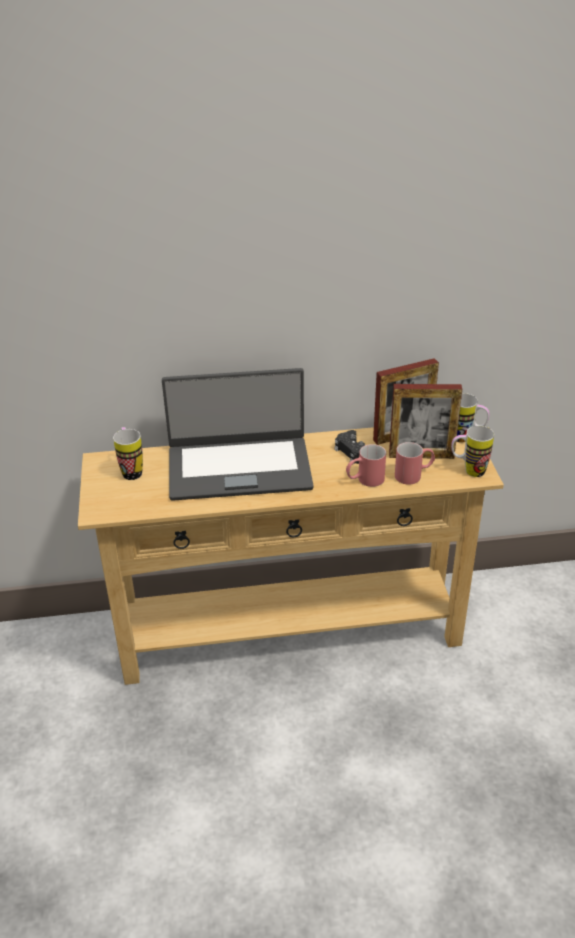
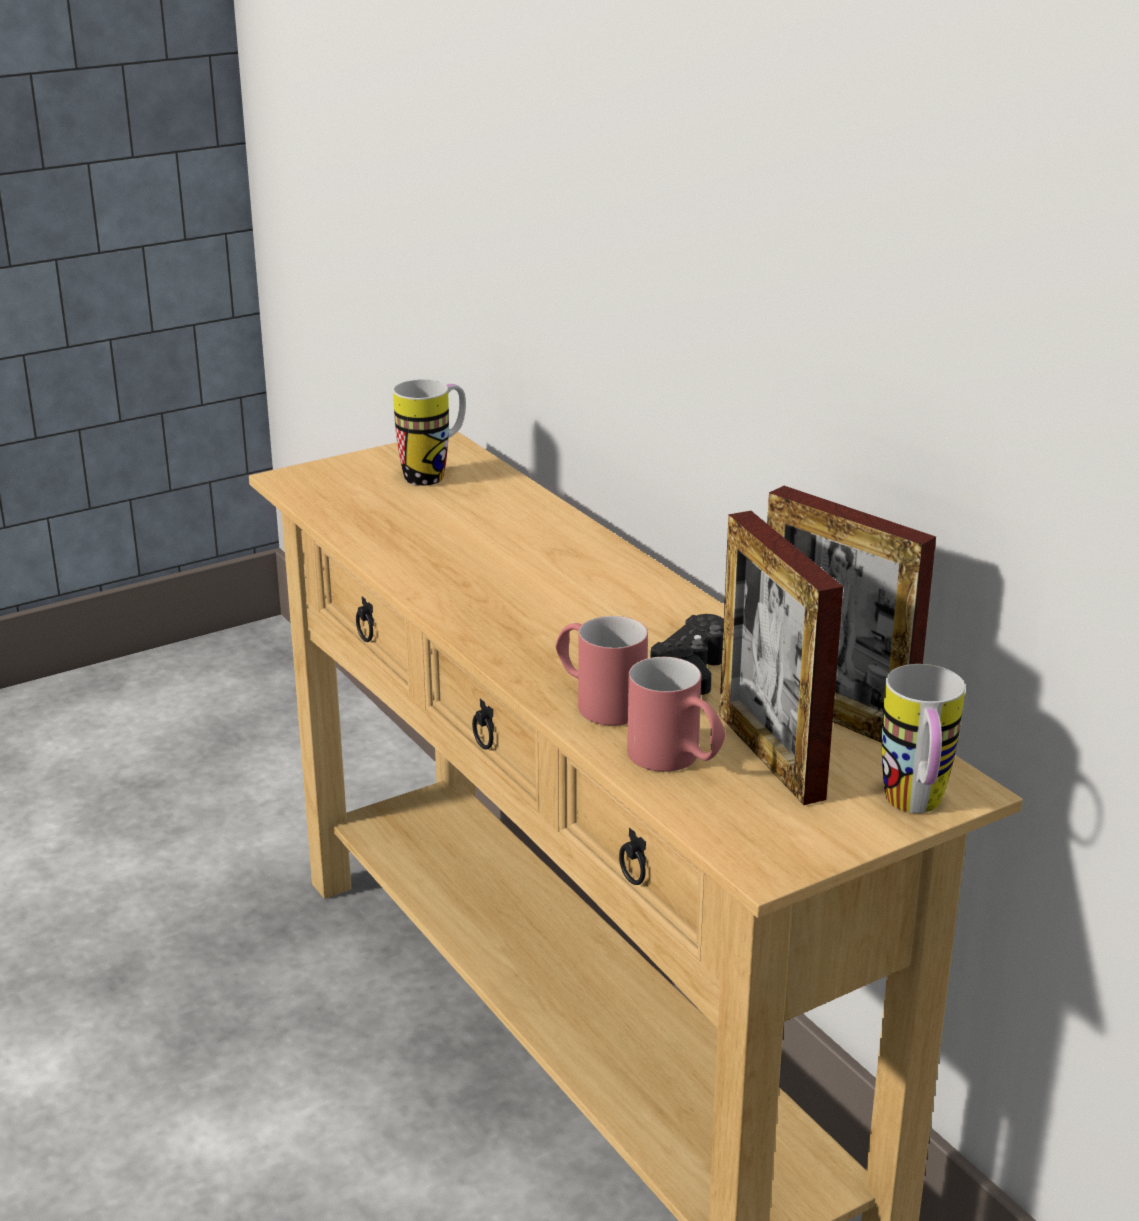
camera: 65 degrees right, 10 degrees down
(239, 467) = (526, 561): laptop -> none
(468, 471) = (765, 837): mug -> none

